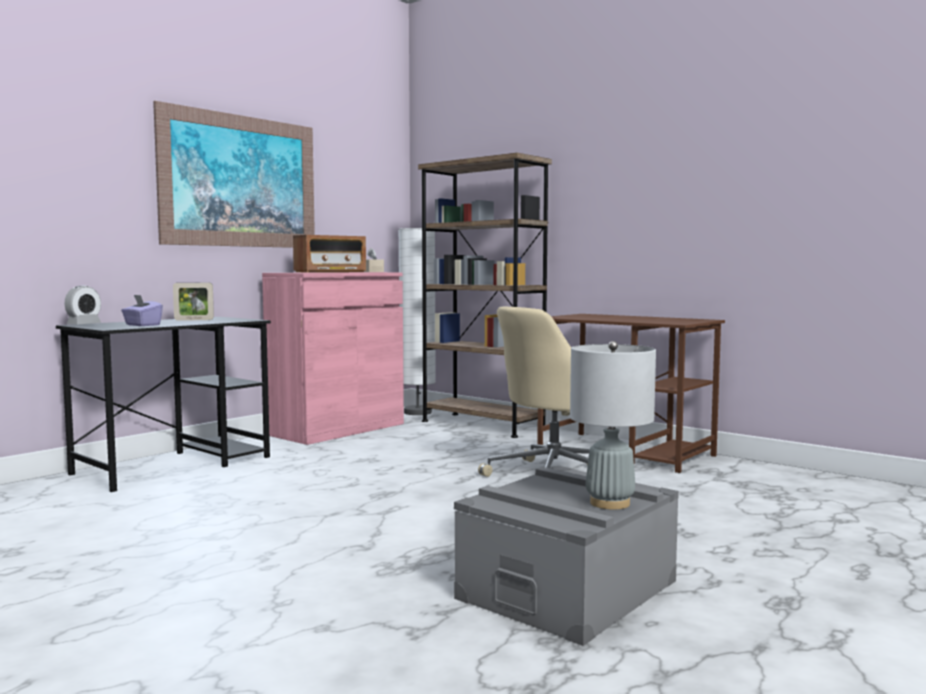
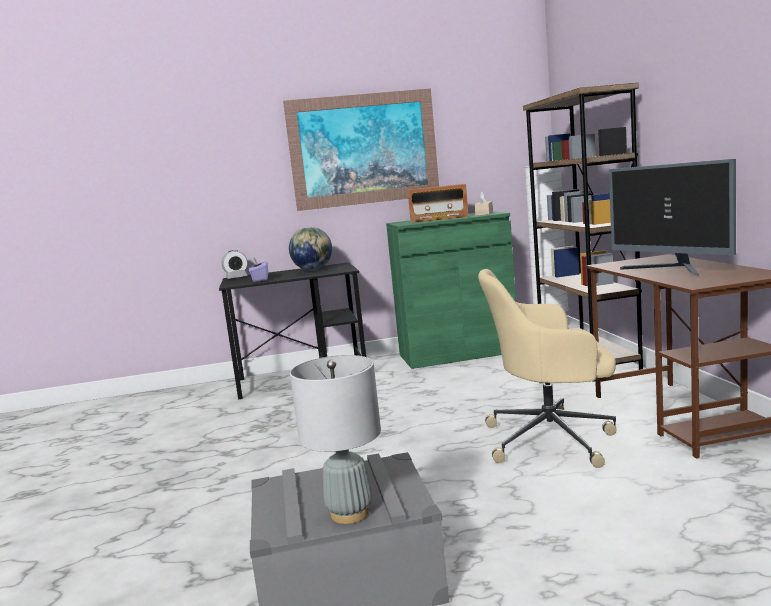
camera: 40 degrees right, 5 degrees up
(194, 320) = (313, 270): picture frame -> globe
(337, 429) = (457, 353): pink cabinet -> green cabinet
(624, 318) = (672, 270): none -> monitor

